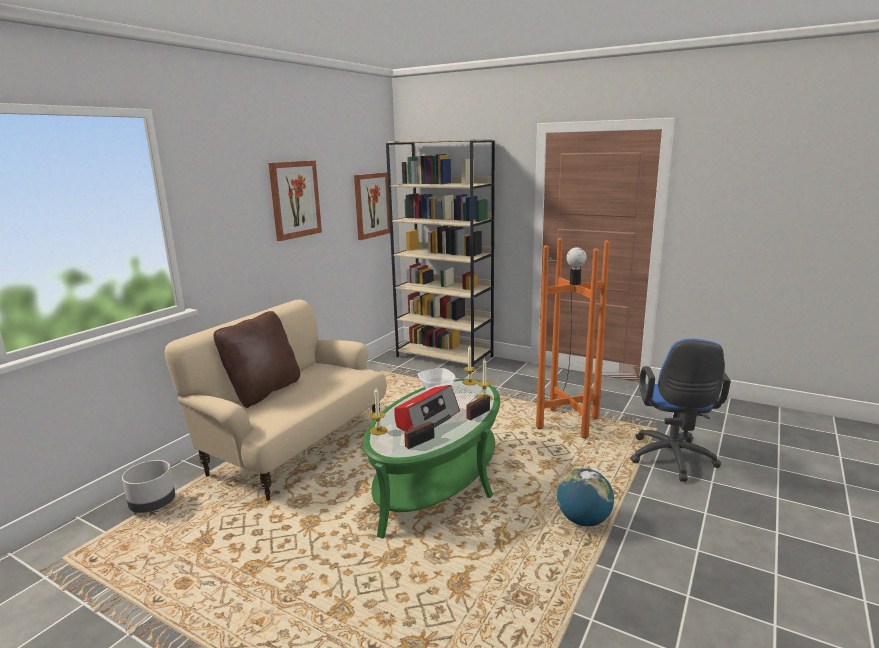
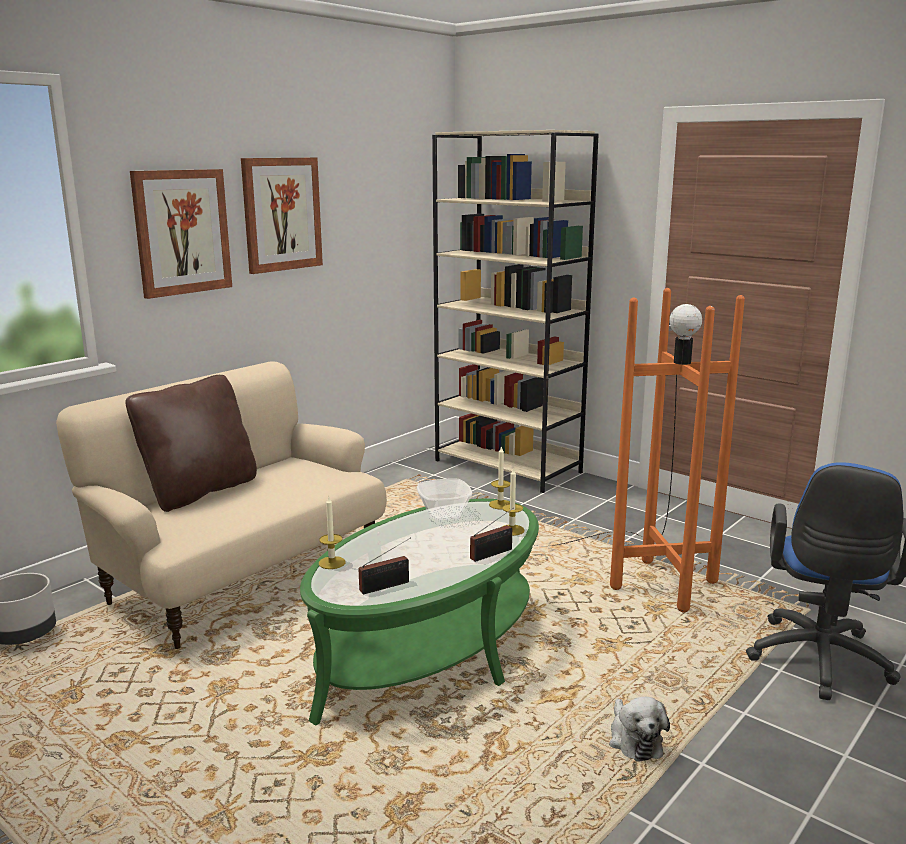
camera: 10 degrees right, 0 degrees up
(371, 205) = (410, 229): picture -> picture (182, 232)
(427, 419) = (410, 554): radio -> none
(583, 520) = (634, 740): globe -> plush toy

